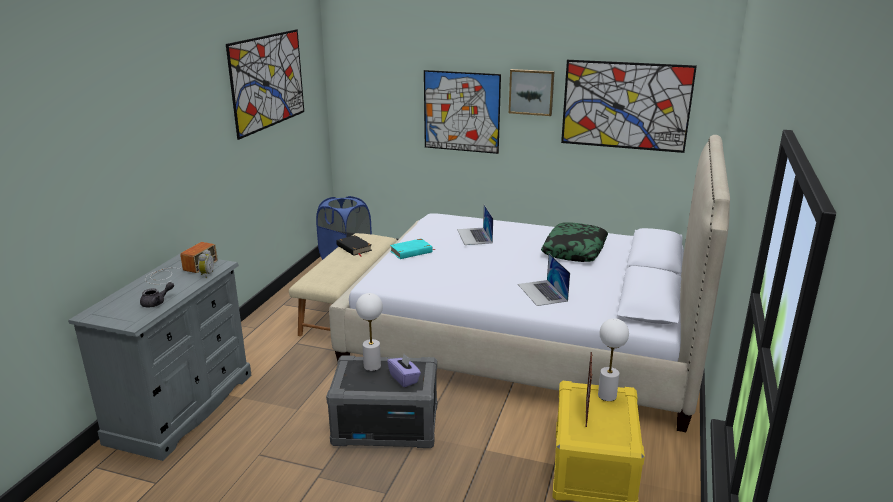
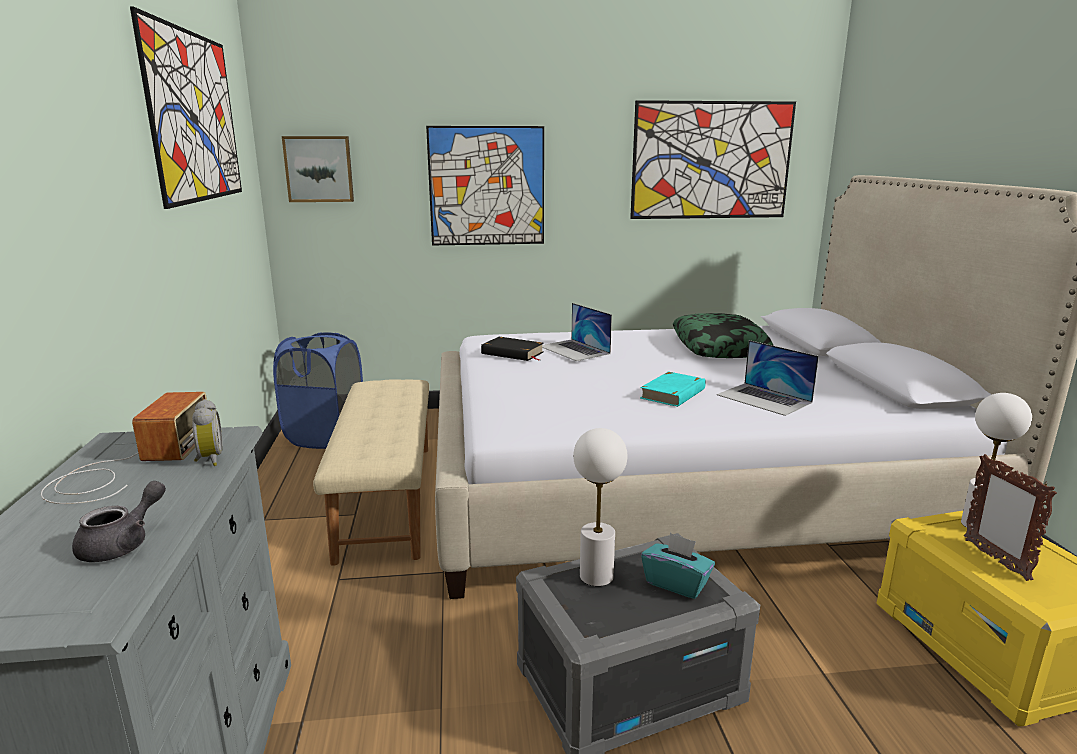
camera: 25 degrees left, 5 degrees down
(354, 248) = (378, 400): black book -> black book (512, 353)
(404, 379) = (676, 583): purple tissue box -> turquoise tissue box
(411, 251) = (508, 381): turquoise book -> turquoise book (673, 394)
(531, 92) = (588, 150): picture -> picture (319, 169)

